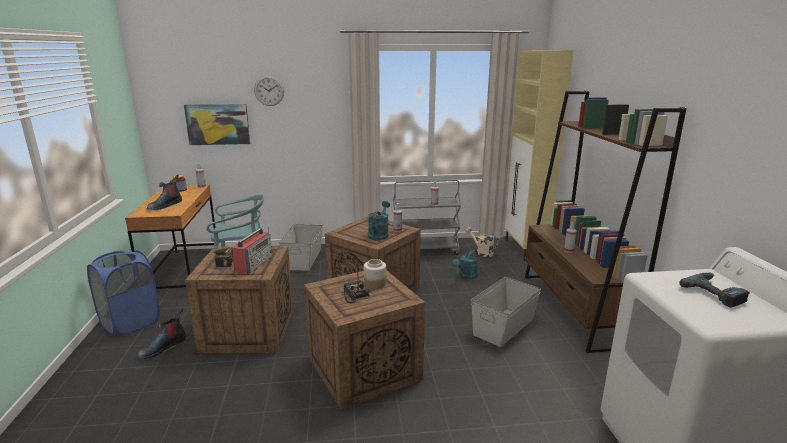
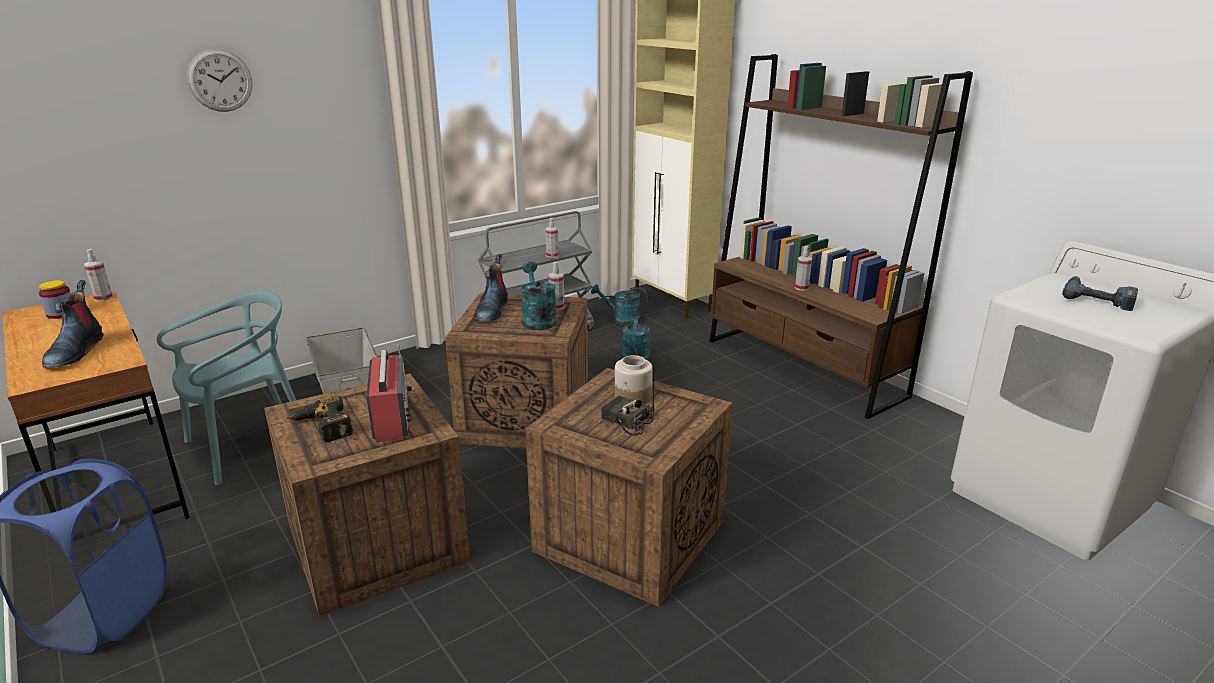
camera: 30 degrees left, 5 degrees up
(163, 347) = (237, 632): boot -> boot (491, 310)
(218, 124) = (113, 160): picture -> none
(482, 252) = (621, 319): beige watering can -> turquoise watering can
(504, 327) = (749, 415): grey storage box -> none

